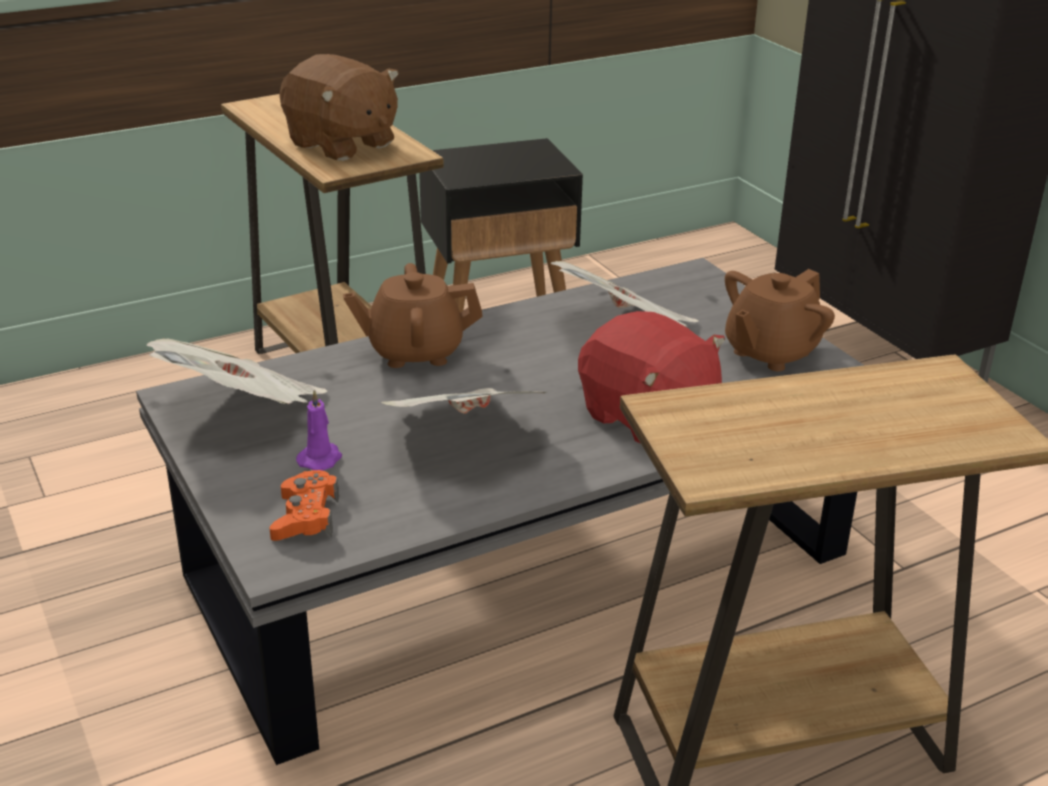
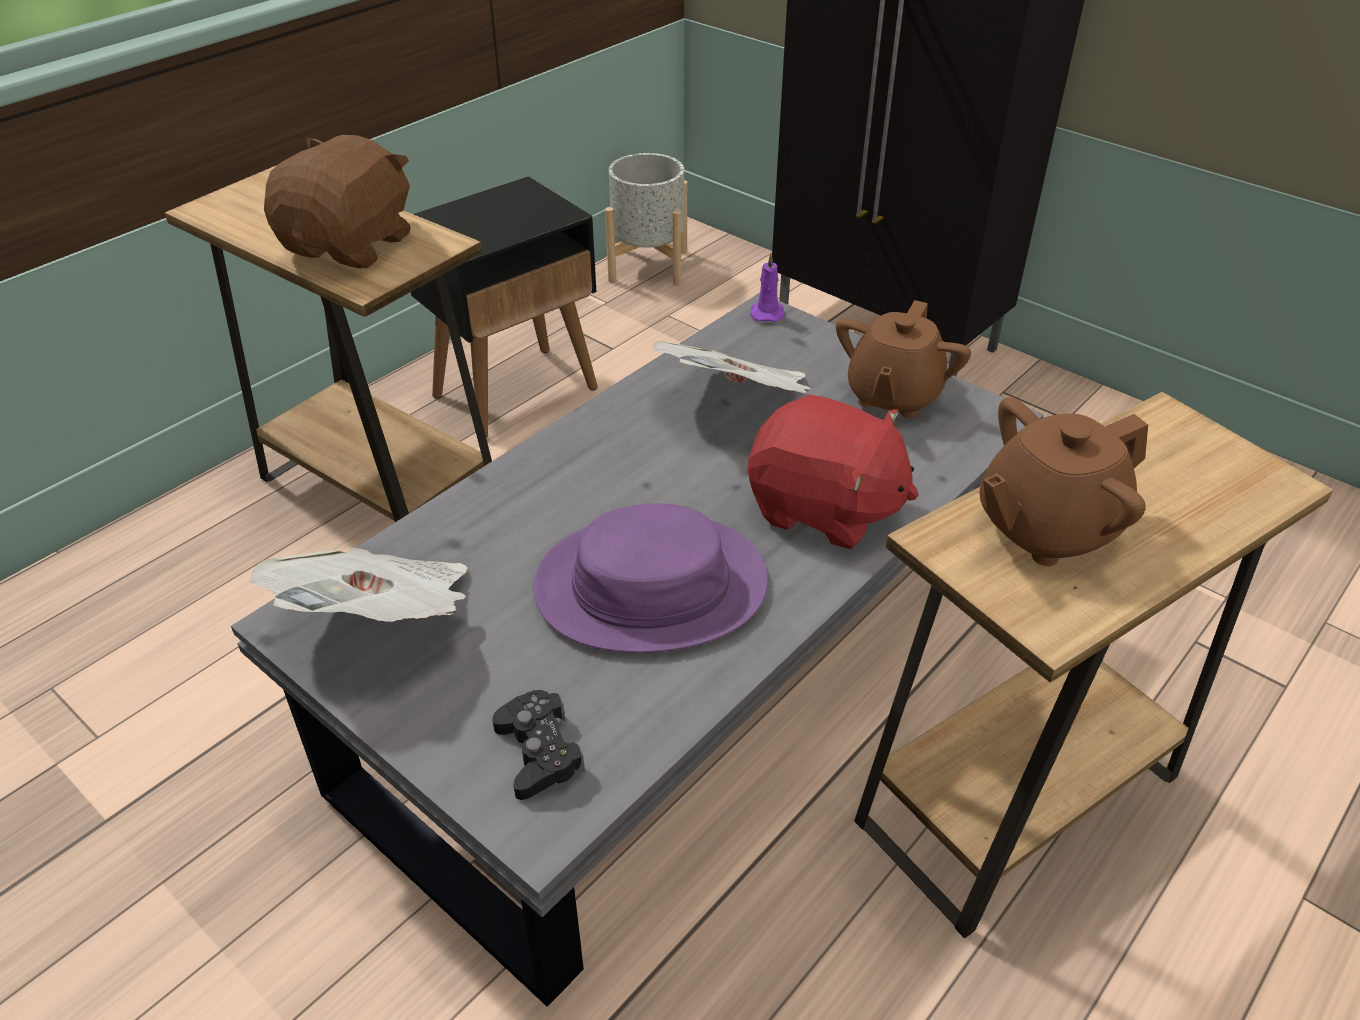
camera: 20 degrees left, 10 degrees up
(306, 517) = (539, 752): orange game controller -> black game controller
(321, 459) = (510, 663): purple candle -> purple candle (767, 313)
(341, 144) = (351, 245): brown plush toy -> brown plush toy turned 90 degrees counterclockwise
(415, 352) = (533, 485): brown teapot -> brown teapot (1046, 528)
(464, 435) = (651, 585): newspaper -> purple hat
(674, 255) = (647, 266): none -> grey planter

